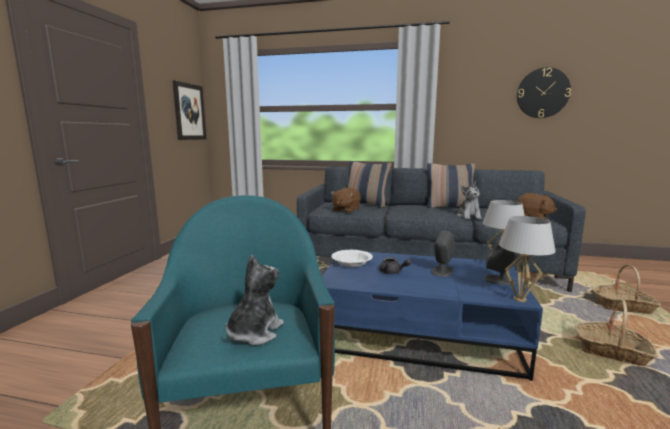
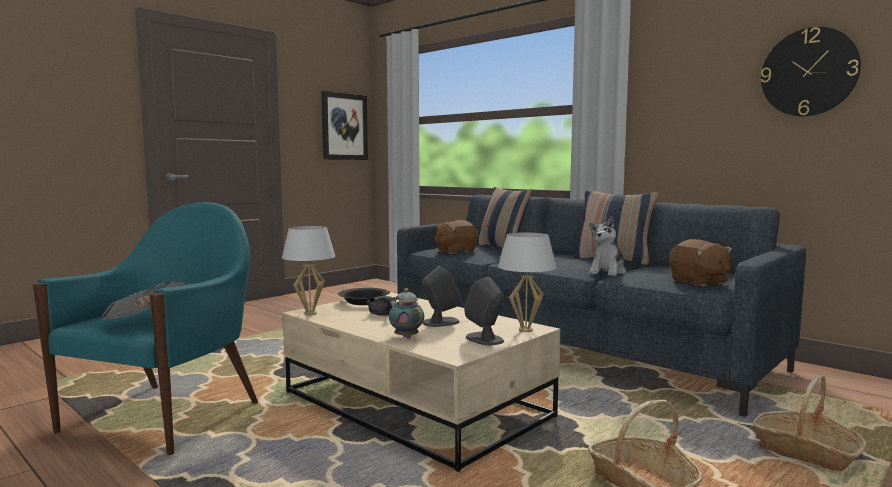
camera: 30 degrees right, 5 degrees down
(254, 332) = (144, 322): plush toy -> newspaper
(352, 263) = (364, 302): white bowl -> black bowl
(419, 334) = (417, 405): blue coffee table -> beige coffee table
(455, 290) = (406, 337): none -> teapot
(520, 299) = (454, 355): white table lamp -> white table lamp (310, 313)

